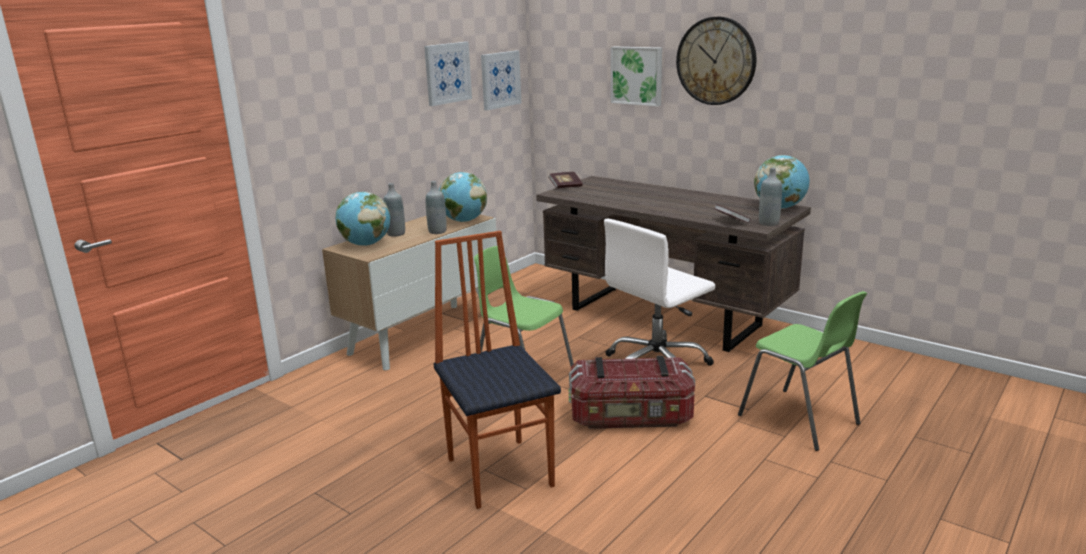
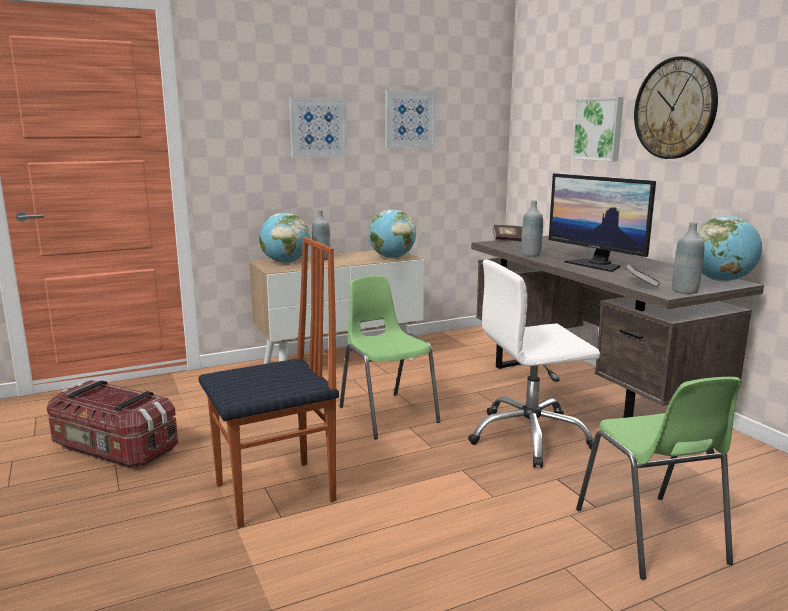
camera: 25 degrees right, 5 degrees down
(437, 231) = (357, 262): grey bottle -> grey bottle (531, 255)
(500, 79) = (473, 133): picture -> picture (318, 127)
(501, 471) = (277, 493): chair -> chair turned 60 degrees clockwise
(631, 417) = (453, 478): storage box -> storage box (114, 449)
(674, 206) = (596, 265): none -> monitor

